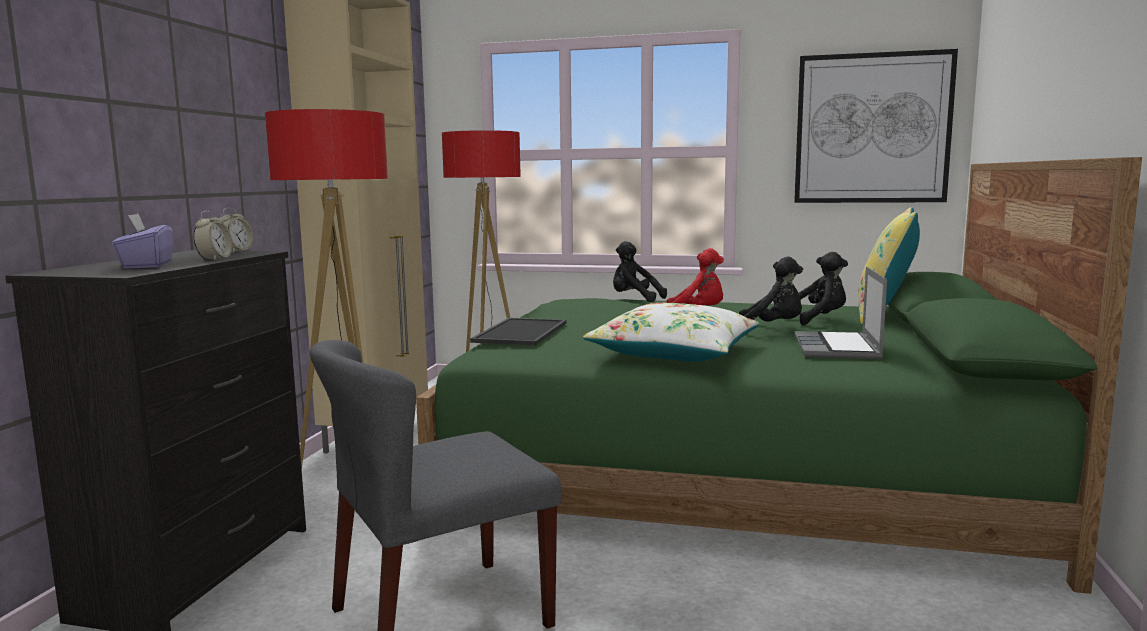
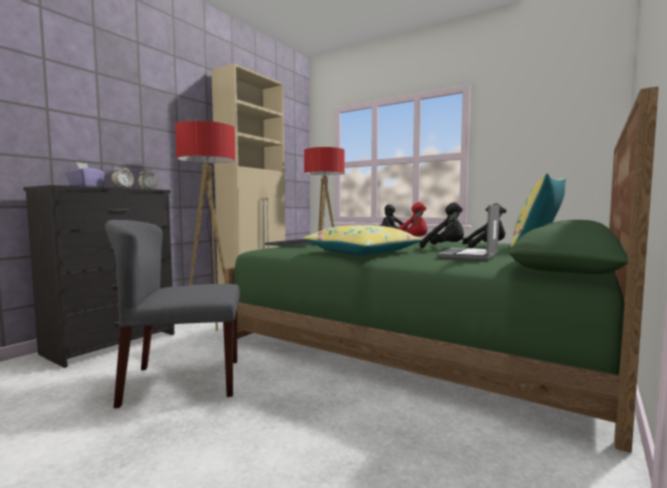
camera: 20 degrees right, 5 degrees down
(674, 352) = (362, 252): white pillow -> yellow pillow
(872, 129) = (554, 136): picture -> none

